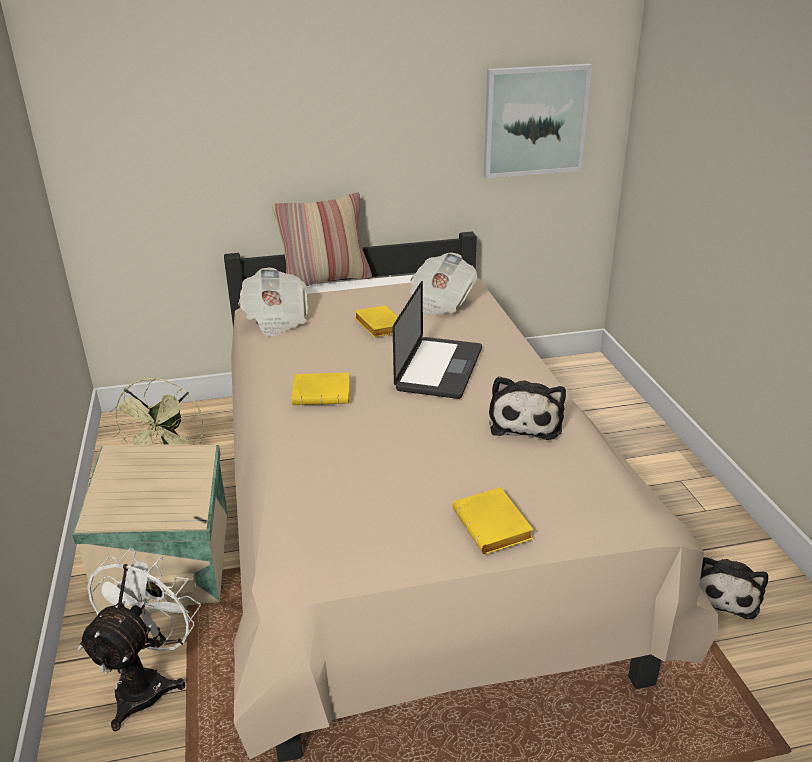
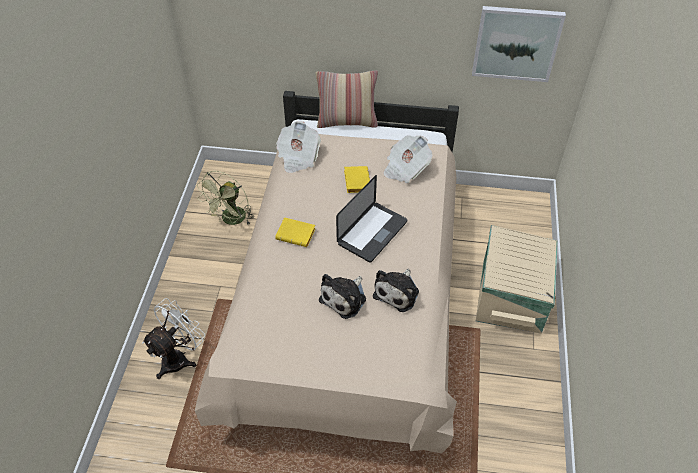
camera: 20 degrees right, 20 degrees up
(170, 559) = (212, 284): beige storage box -> beige storage box (512, 295)
(495, 527) = (338, 363): yellow book -> none
(723, 594) = (504, 408): plush toy -> plush toy (345, 298)

